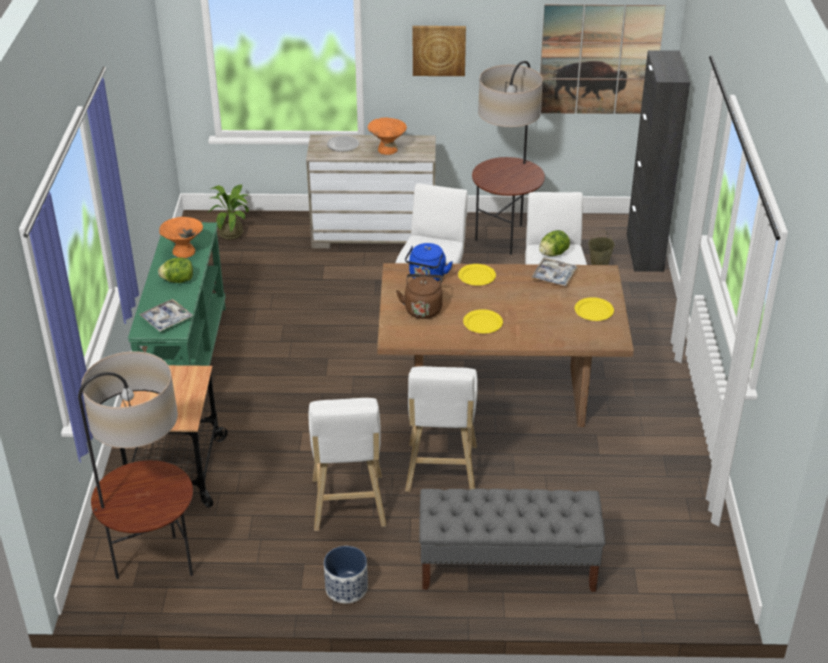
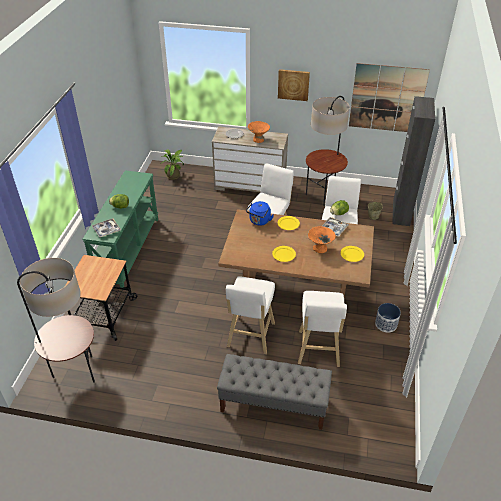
camera: 10 degrees right, 5 degrees up
(183, 252) = (129, 189): orange bowl -> orange bowl (320, 248)
(346, 587) = (177, 403): planter -> planter (386, 324)
(348, 506) = (192, 351): white stool -> white stool (318, 350)
(423, 309) = (251, 241): brown kettle -> none

